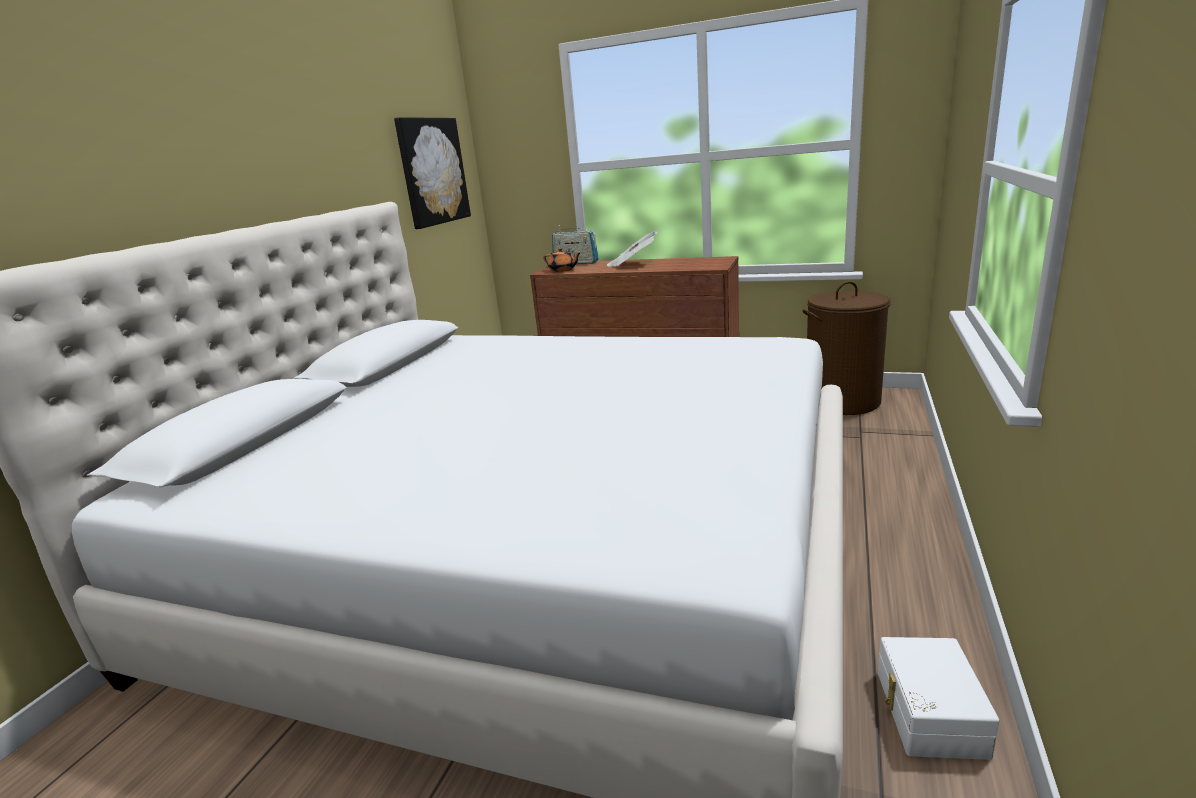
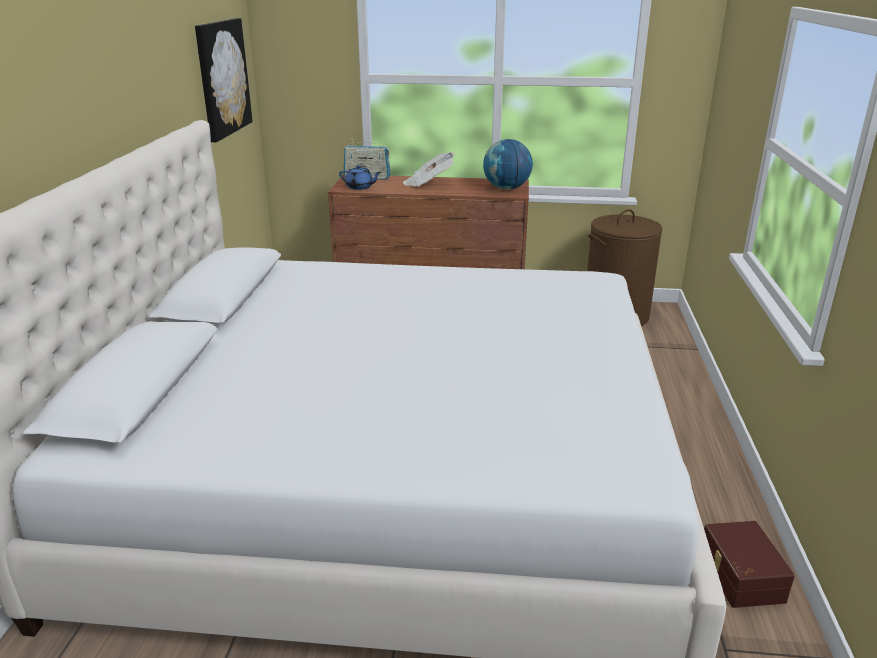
camera: 15 degrees left, 5 degrees up
(563, 270) = (360, 187): orange teapot -> blue teapot
(709, 263) = (506, 188): none -> globe
(927, 712) = (739, 576): white storage box -> brown storage box

